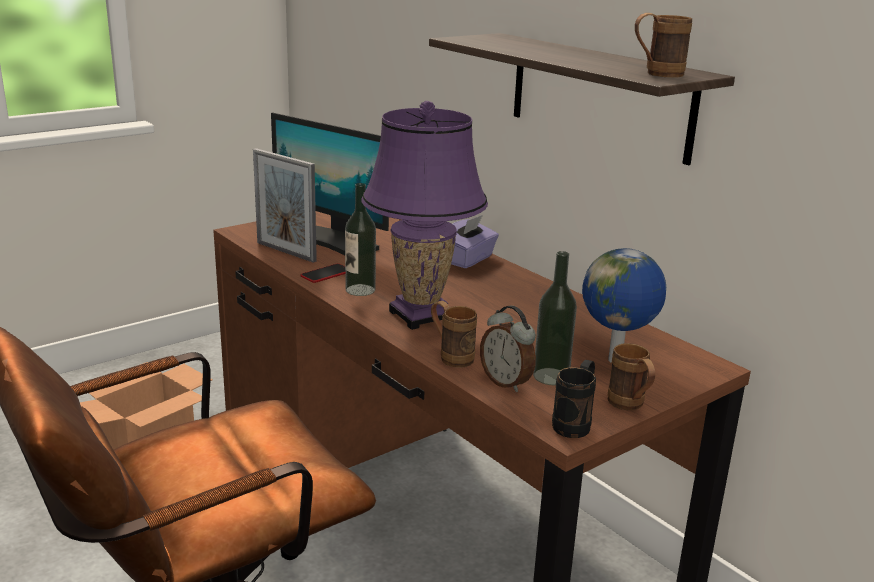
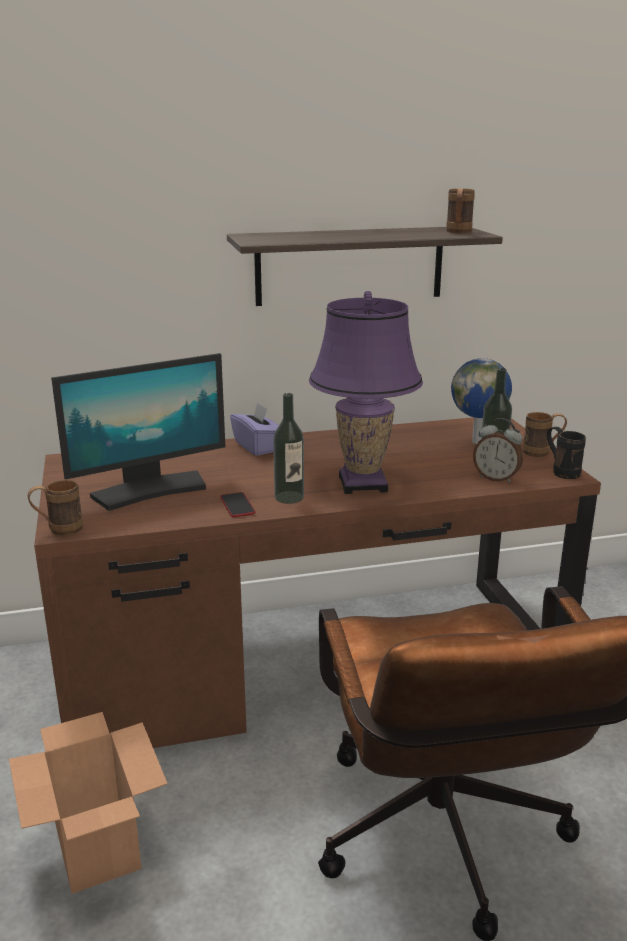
camera: 65 degrees left, 0 degrees up
(286, 252) = (156, 515): picture frame -> none
(451, 356) = (445, 487): brown mug -> brown mug (58, 530)
(506, 382) = (496, 478): alarm clock -> alarm clock turned 45 degrees clockwise

